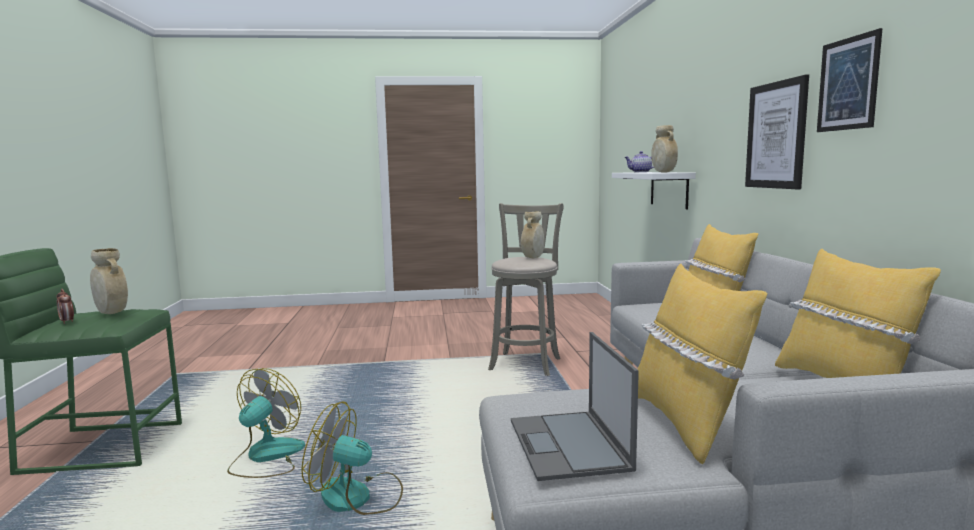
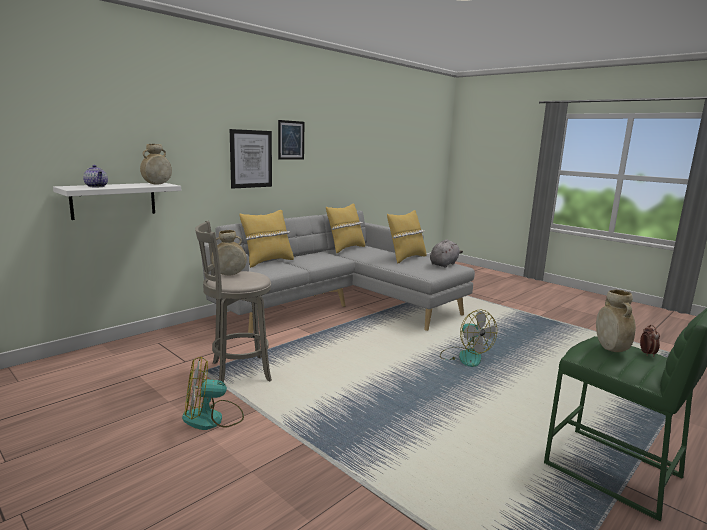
camera: 130 degrees left, 5 degrees up
(266, 457) = (492, 395): fan -> fan (212, 418)
(569, 445) = (444, 264): laptop -> grey plush toy

